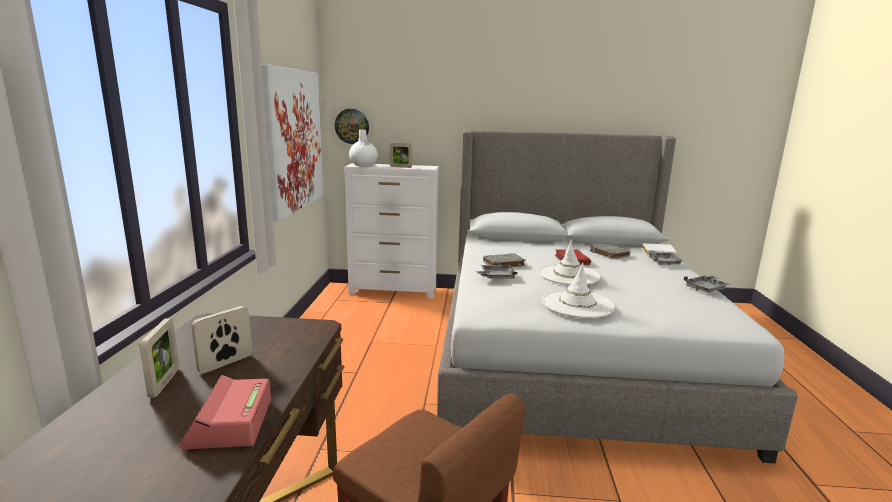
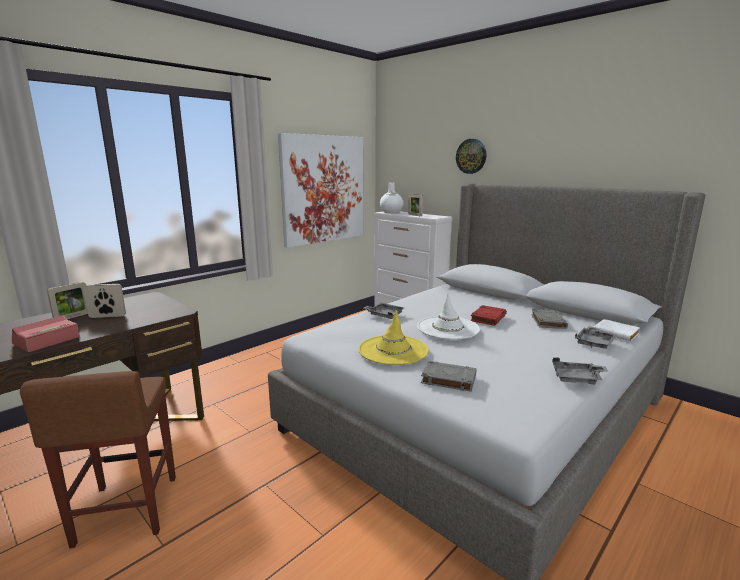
camera: 40 degrees right, 0 degrees up
(352, 126) = (393, 180): wall clock -> wall clock (471, 156)
(503, 264) = (416, 307): grey book -> grey book (448, 379)
(577, 304) = (393, 350): white hat -> yellow hat

